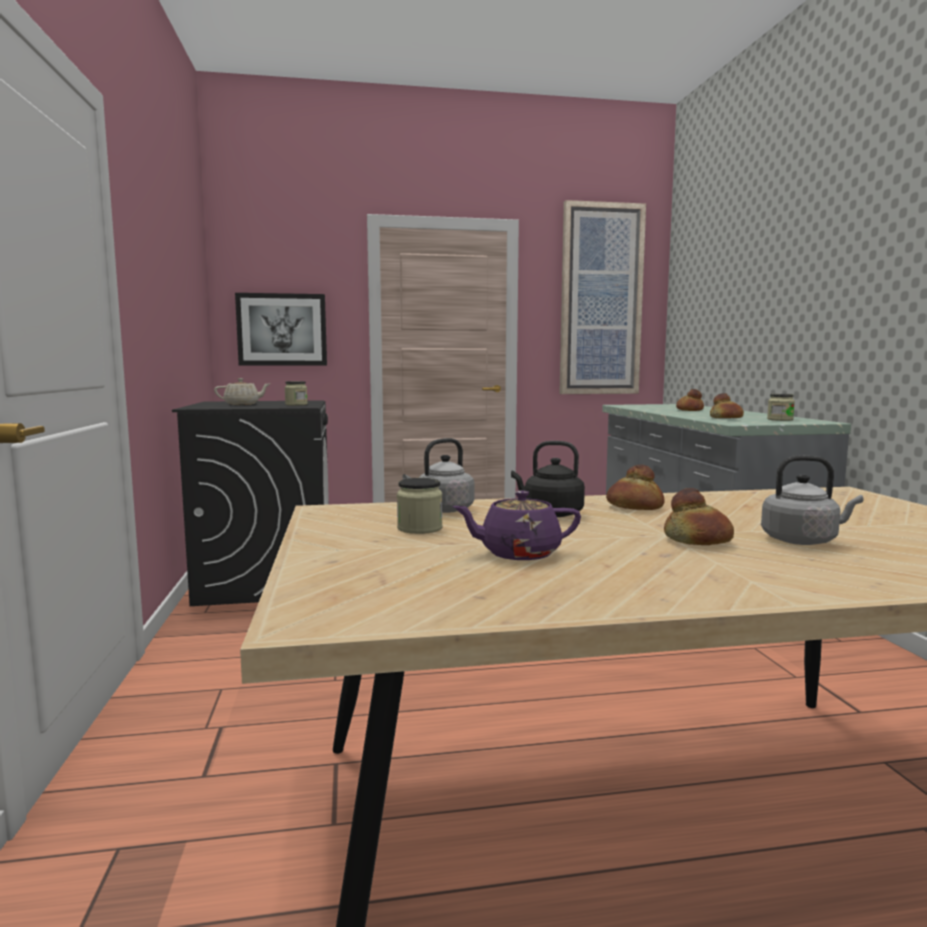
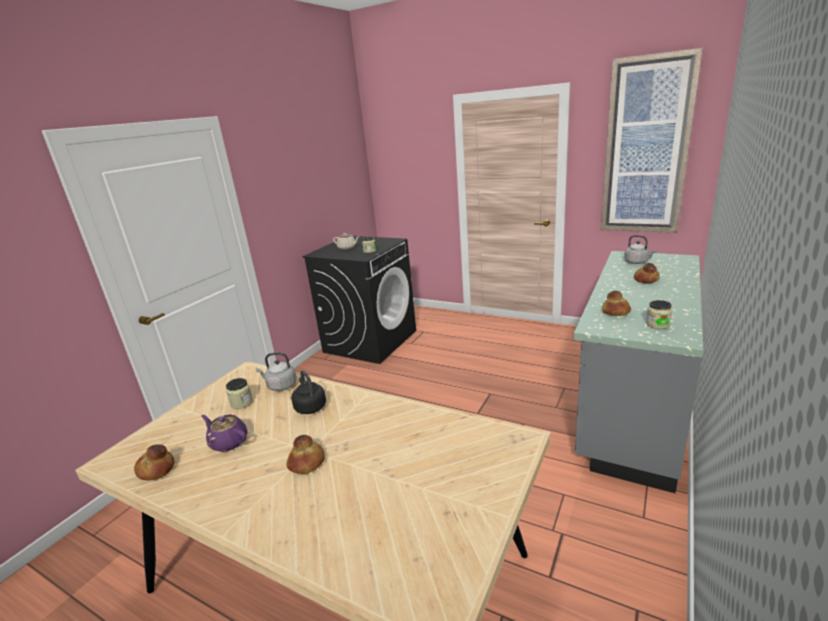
camera: 40 degrees right, 15 degrees up
(282, 329) = (406, 180): picture -> none
(634, 507) = (359, 413): bread -> bread (157, 469)
(803, 540) = (348, 487): grey kettle -> grey kettle (637, 262)

